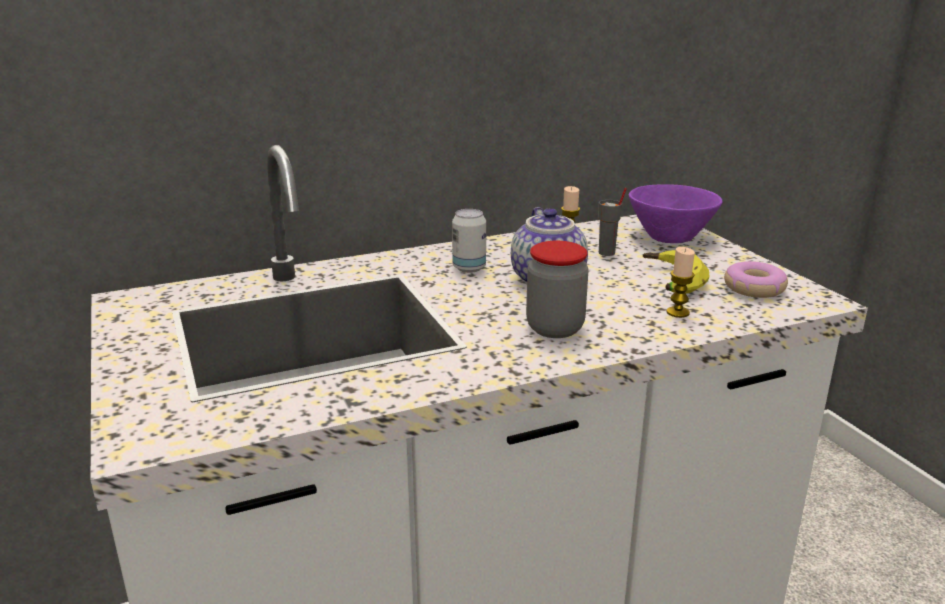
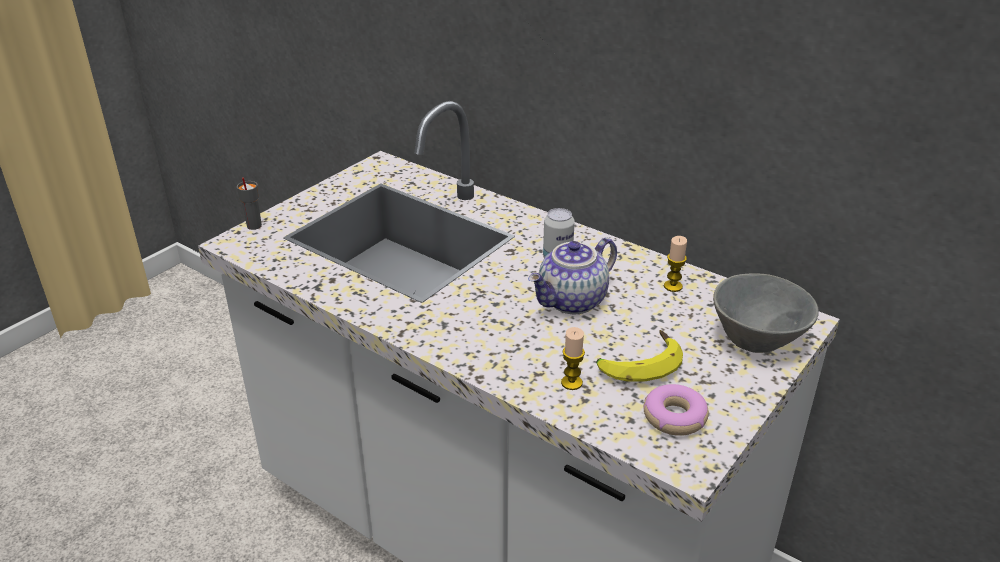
camera: 60 degrees right, 10 degrees up
(555, 328) = (484, 330): jar -> none
(607, 253) = (668, 314): grey cup -> grey cup (254, 226)
(673, 237) = (759, 341): purple bowl -> grey bowl

